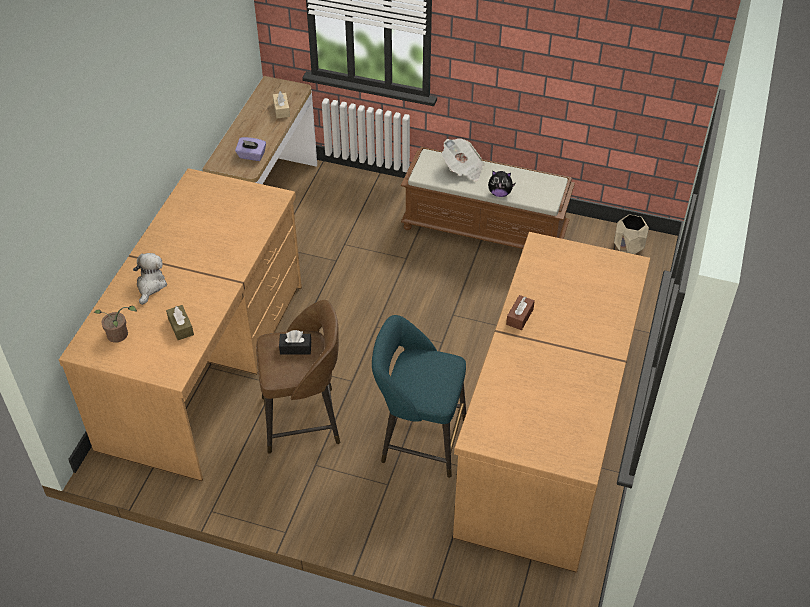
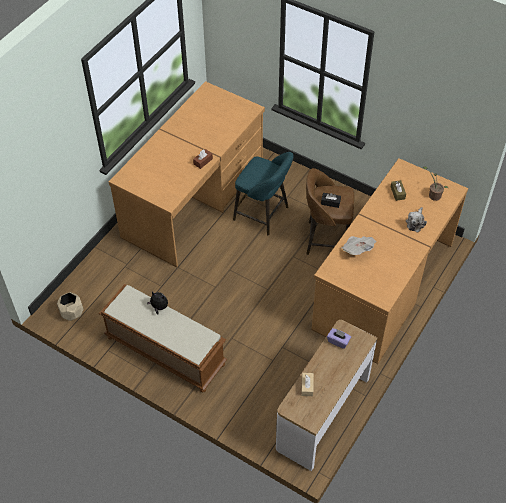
camera: 165 degrees left, 5 degrees up
(463, 168) = (176, 336): newspaper -> newspaper (357, 250)

